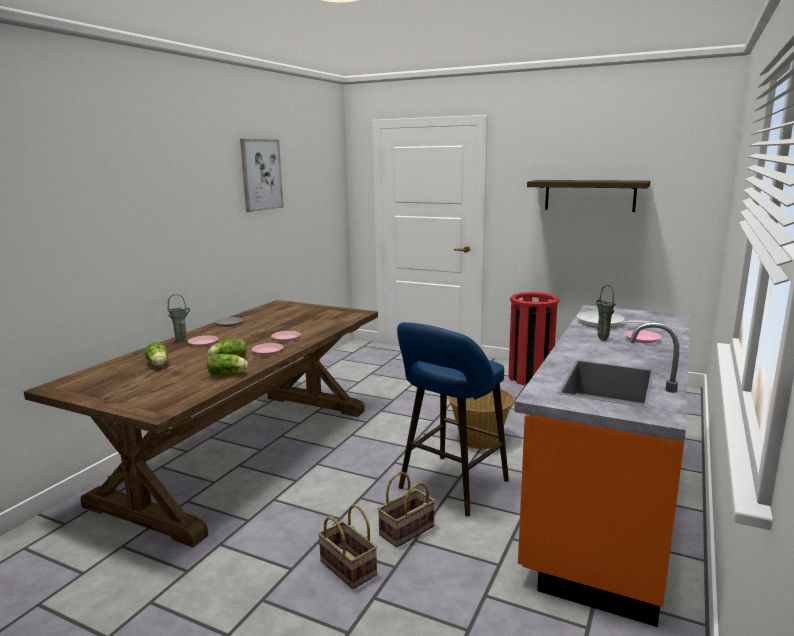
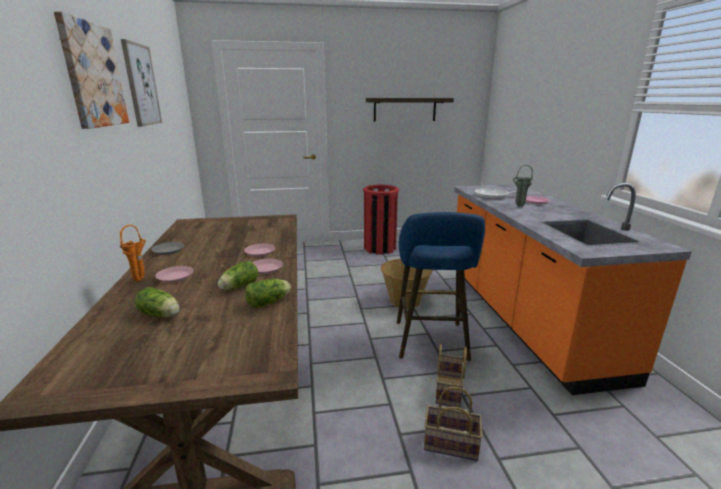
camera: 35 degrees left, 5 degrees up
(182, 340) = (141, 279): green vase -> orange vase
(195, 174) = (92, 75): none -> picture

